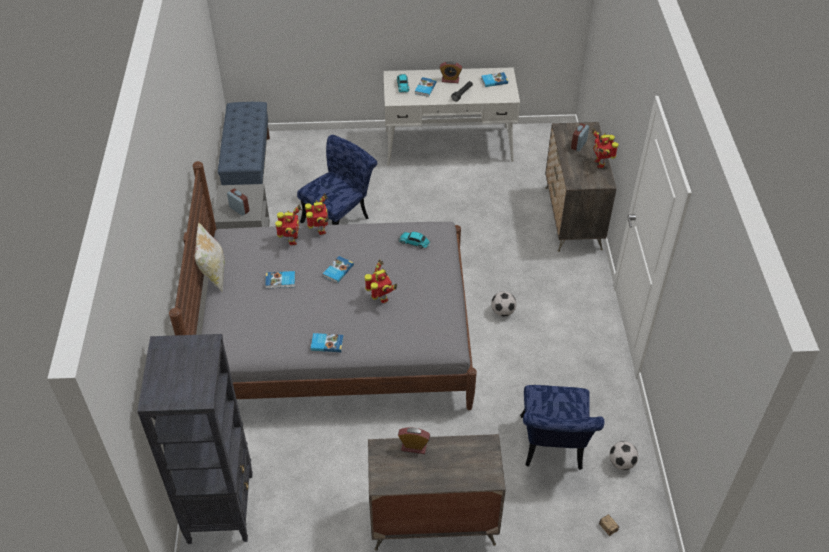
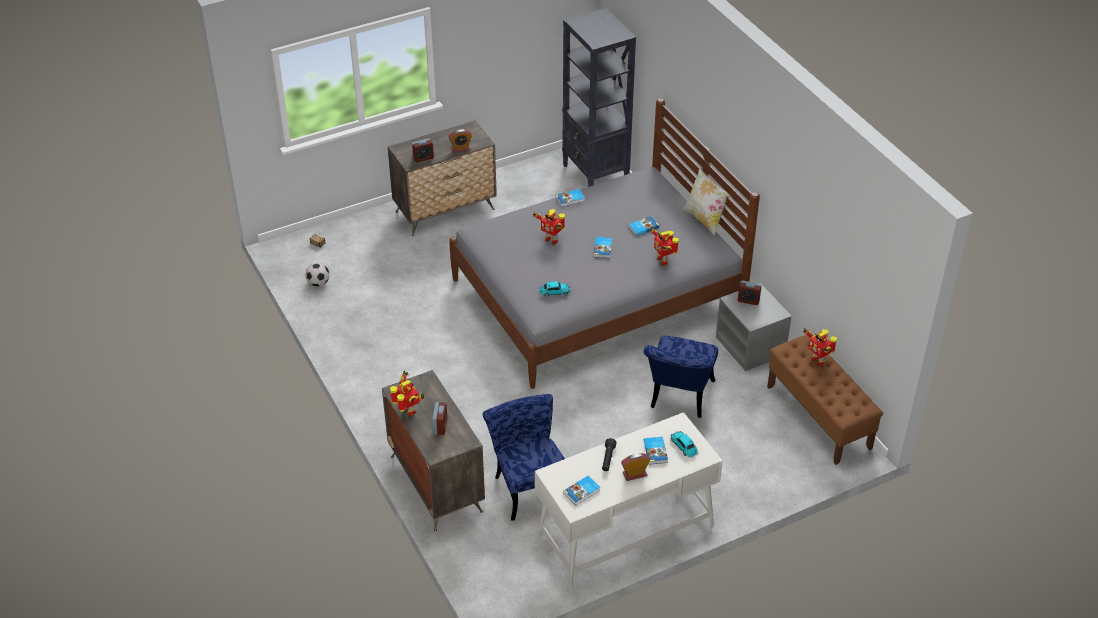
camera: 155 degrees right, 5 degrees down
(248, 170) = (819, 417): blue bench -> brown bench
(320, 230) = (646, 276): toy robot -> toy robot (818, 360)
(468, 449) = (423, 158): none -> alarm clock
(503, 312) = (464, 362): football -> none
(552, 448) = (376, 276): blue chair -> blue chair (528, 485)

